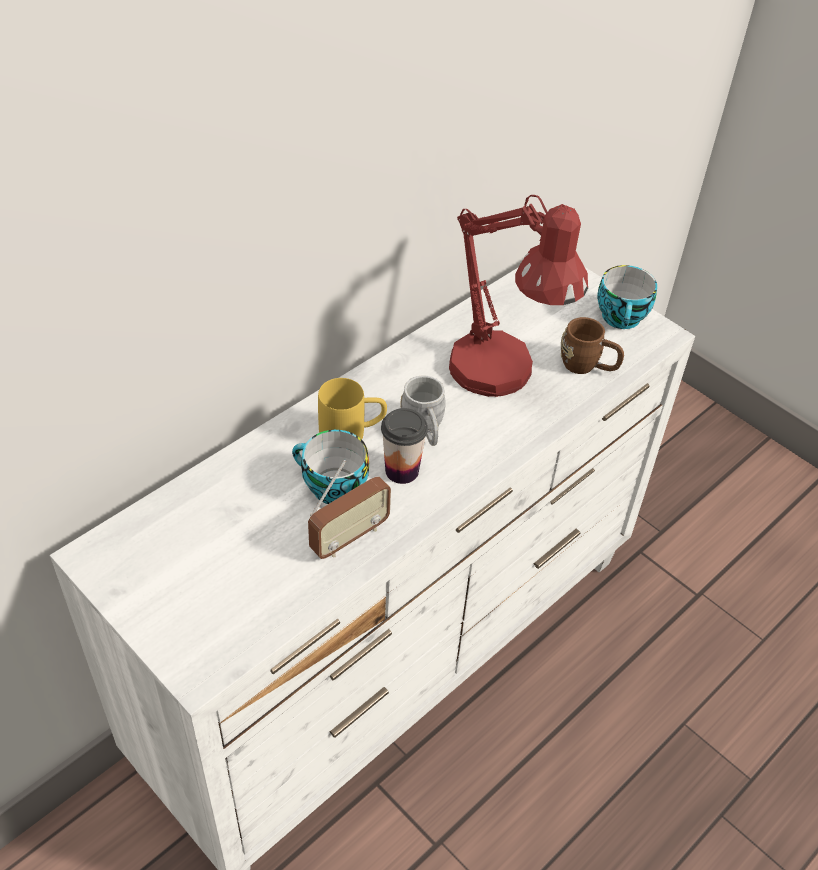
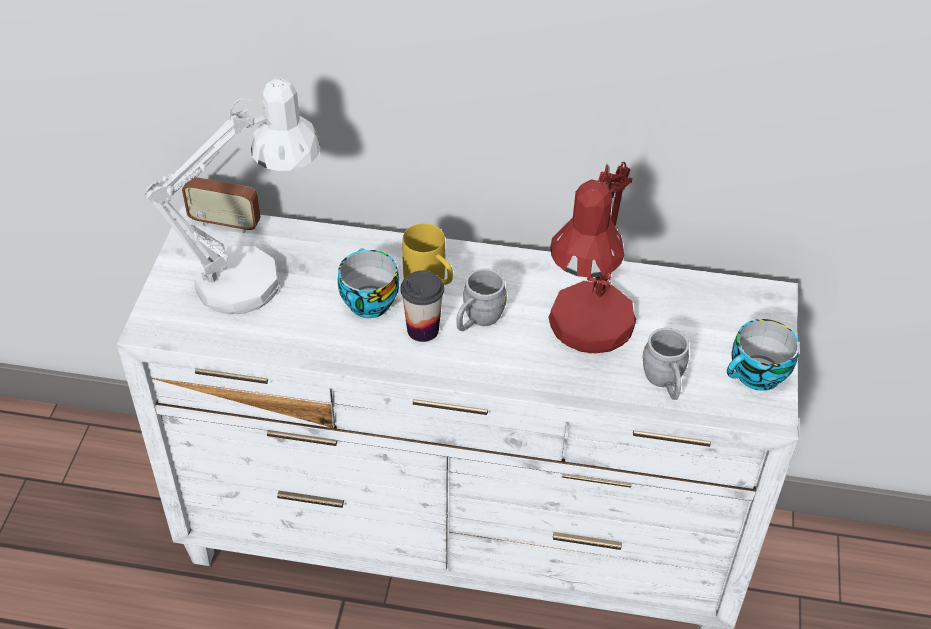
camera: 55 degrees right, 0 degrees up
(220, 551) = (256, 278): none -> white table lamp
(349, 537) = (330, 337): radio -> radio (225, 223)
(587, 366) = (665, 382): brown mug -> grey mug

